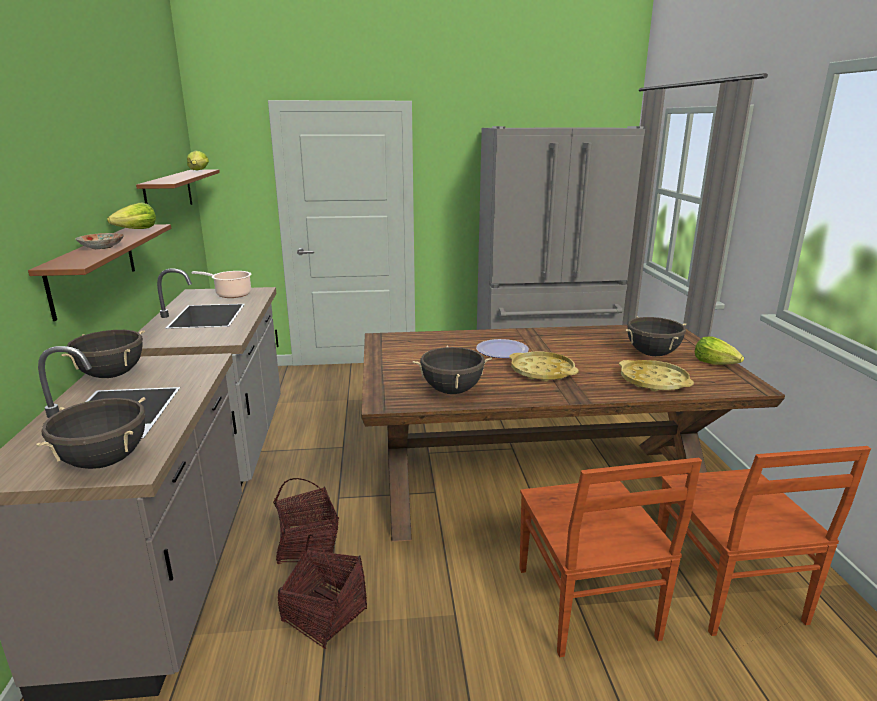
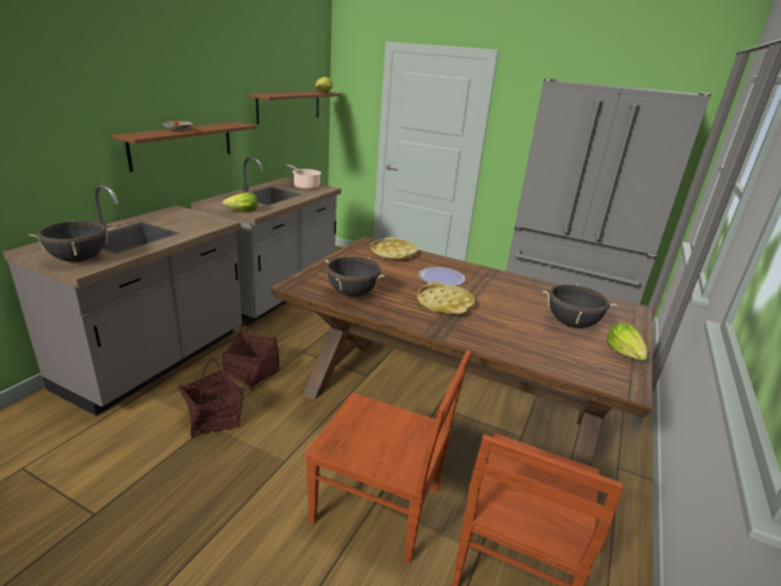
camera: 30 degrees right, 5 degrees up
(112, 375) = (162, 216): black cooking pot -> none
(136, 230) = (226, 125): lettuce -> lettuce (242, 211)
(587, 605) = (380, 506): brown chair -> brown chair turned 90 degrees counterclockwise
(653, 381) = (530, 345): yellow tray -> yellow tray (393, 253)

